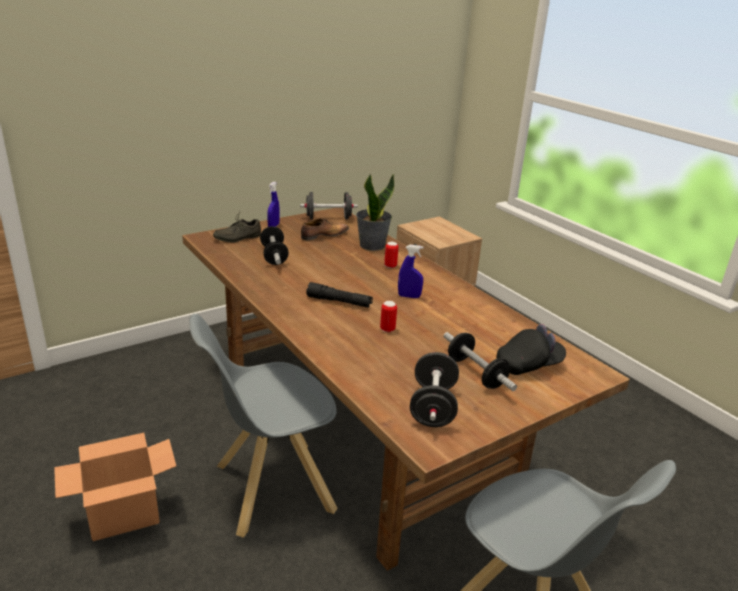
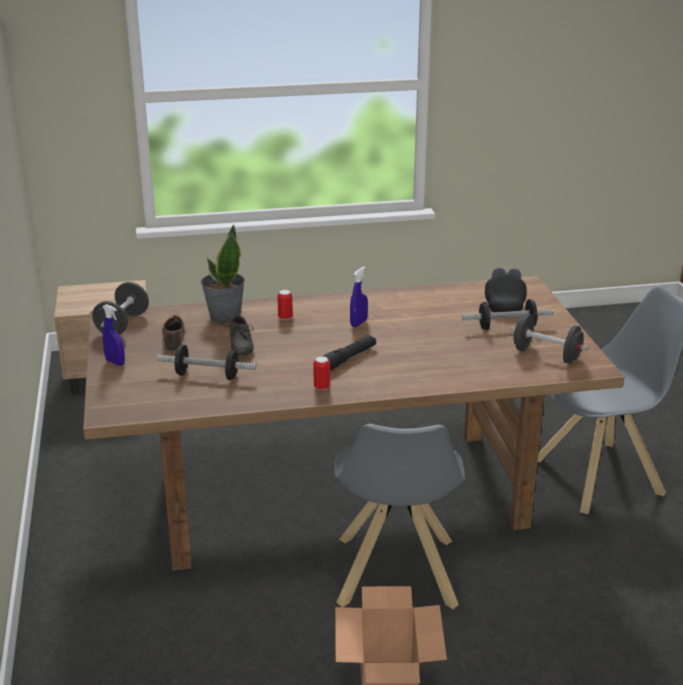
camera: 65 degrees left, 0 degrees up
(237, 237) = (129, 391): grey shoe -> grey shoe (238, 346)
(387, 329) = (416, 347): can -> can (322, 387)

